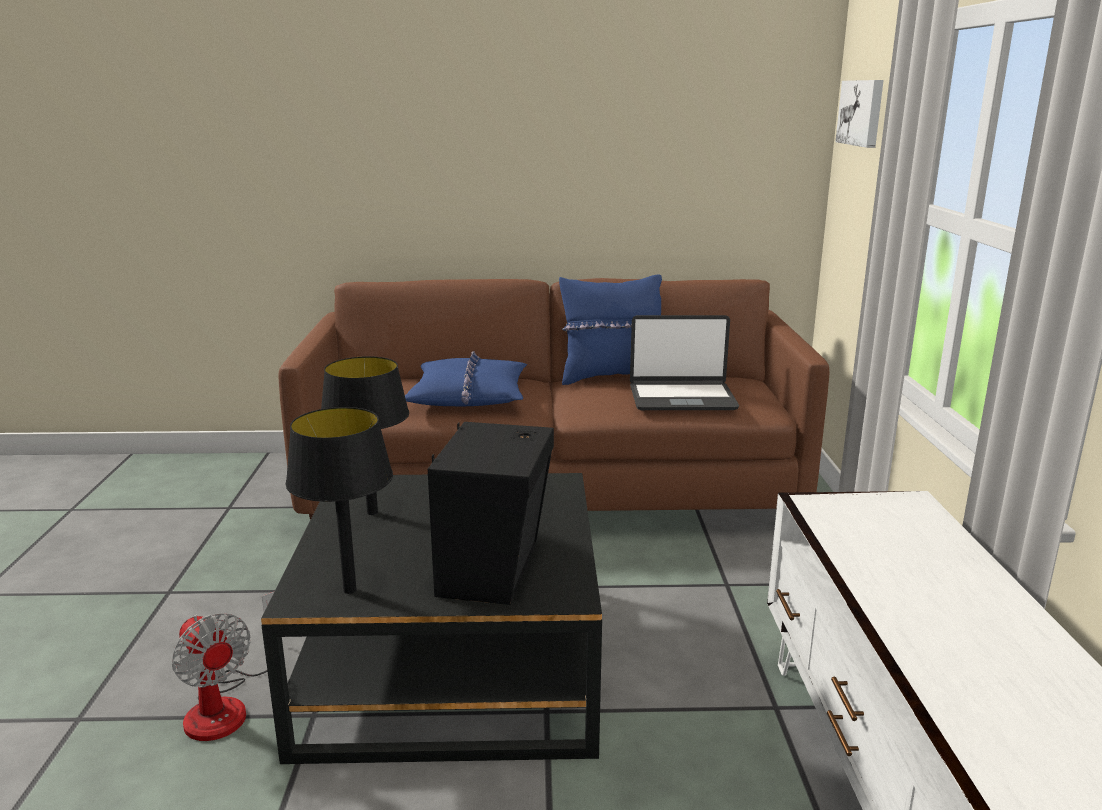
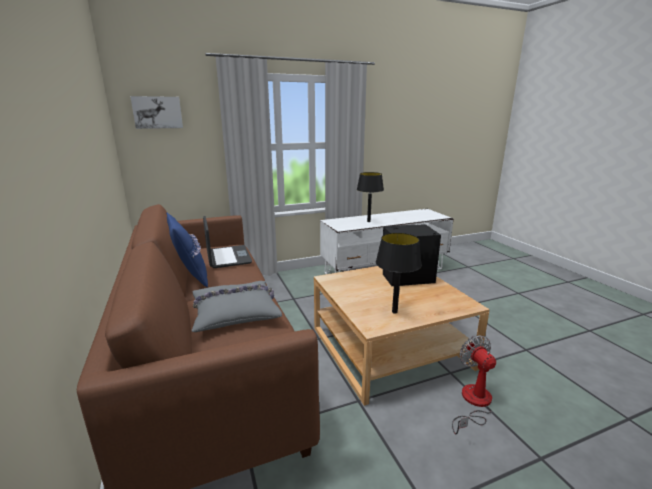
camera: 110 degrees left, 0 degrees up
(227, 705) = (473, 403): fan -> fan turned 45 degrees counterclockwise
(349, 590) = (452, 298): black table lamp -> black table lamp (368, 221)
(453, 663) = (389, 347): black coffee table -> beige coffee table
(469, 396) = (235, 312): blue pillow -> grey pillow

